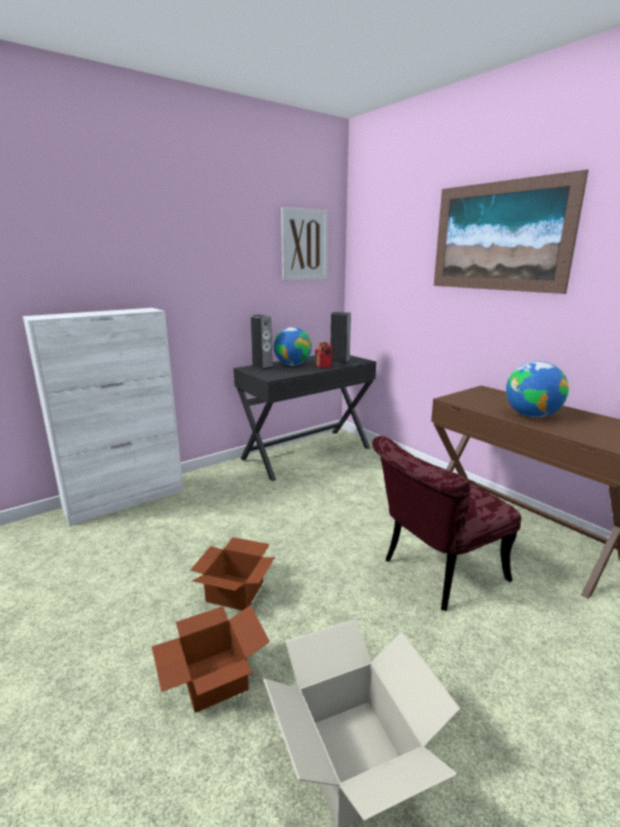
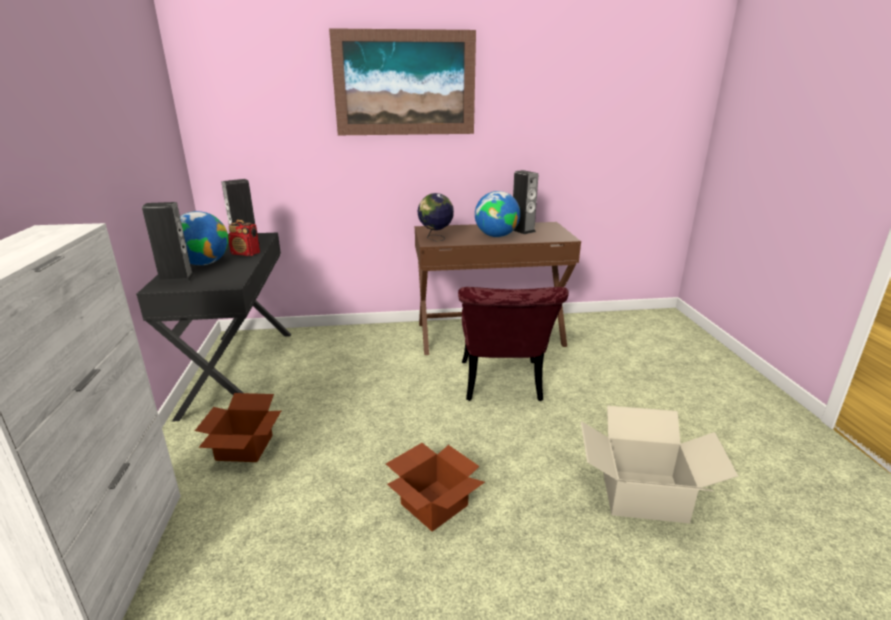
camera: 60 degrees left, 5 degrees up
(212, 679) = (538, 553): cardboard box -> cardboard box (243, 448)
(304, 245) = (145, 91): picture -> none
(465, 398) = (435, 239): none -> globe
(582, 422) = (522, 230): none -> speaker

